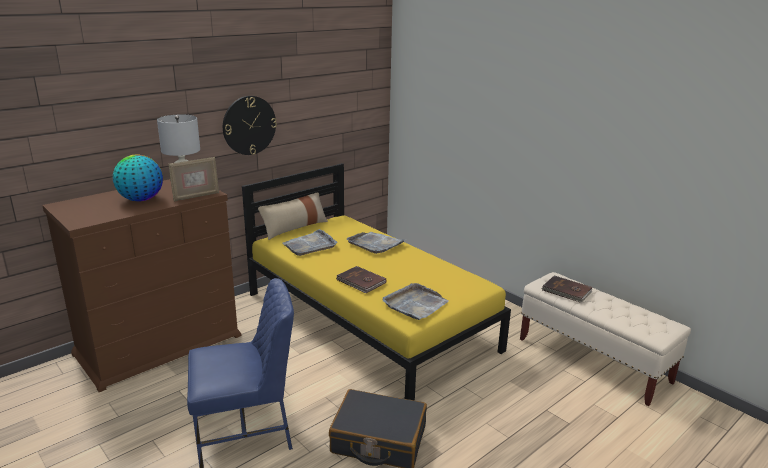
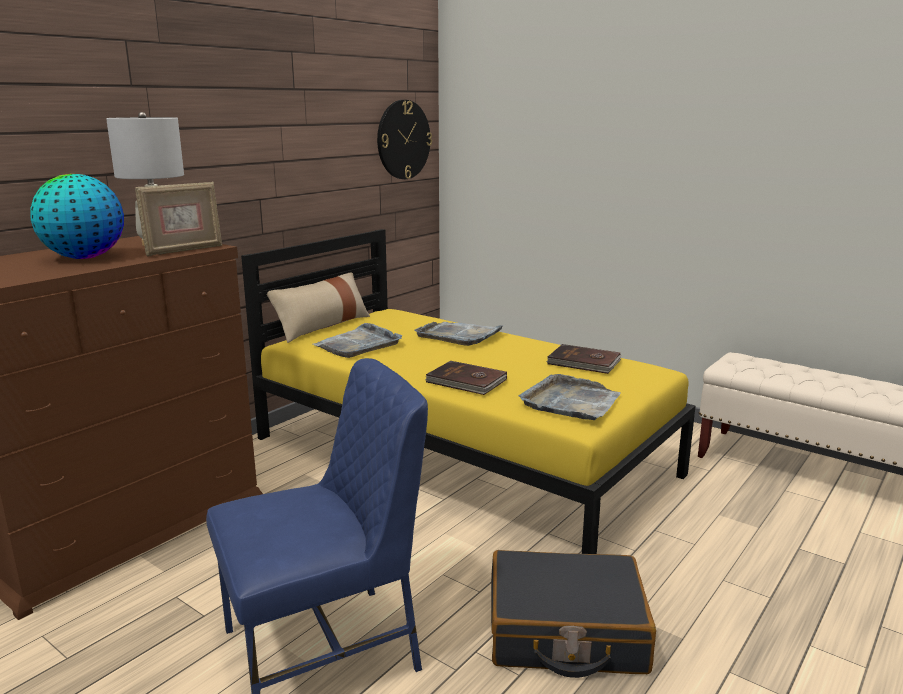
camera: 10 degrees left, 5 degrees down
(249, 125) = (248, 158): wall clock -> wall clock (403, 140)
(566, 291) = (770, 371): brown book -> brown book (584, 362)

